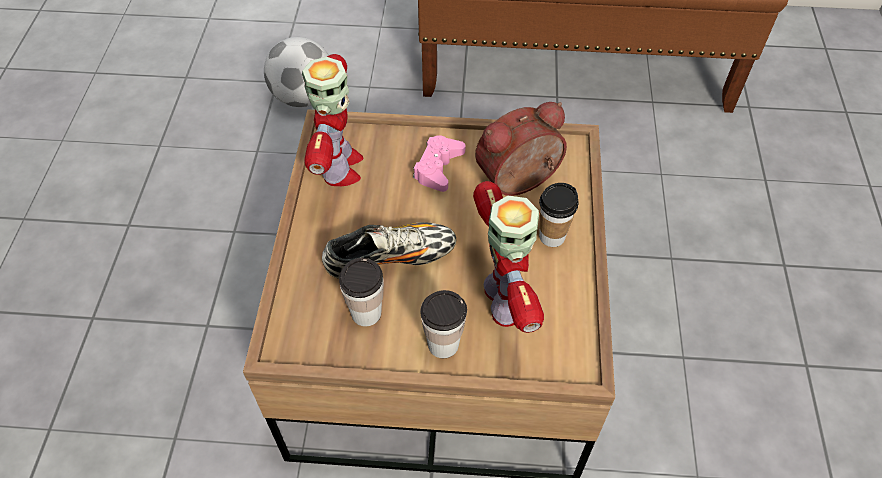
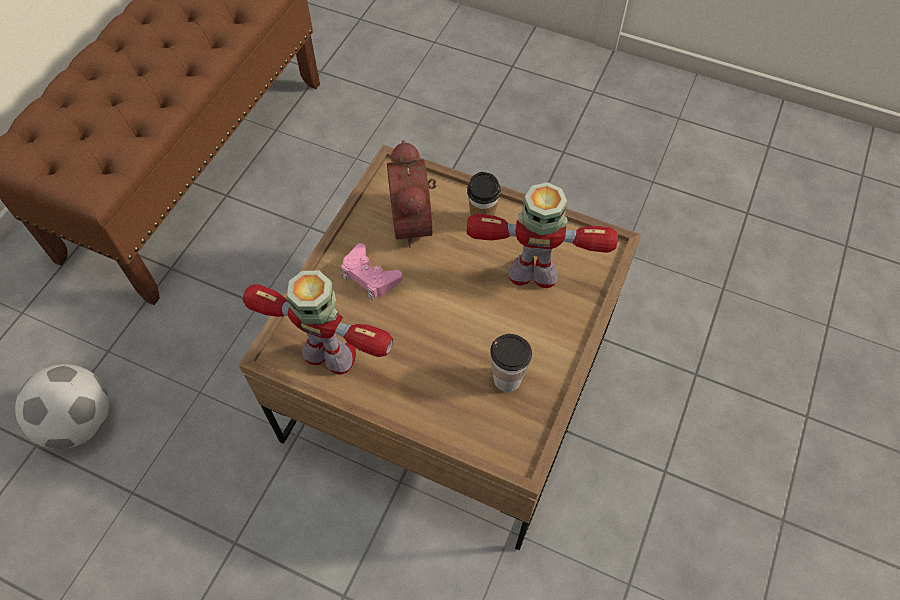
camera: 70 degrees left, 5 degrees up
(390, 259) = (457, 344): shoe -> none
(443, 344) = (558, 330): cup -> none

